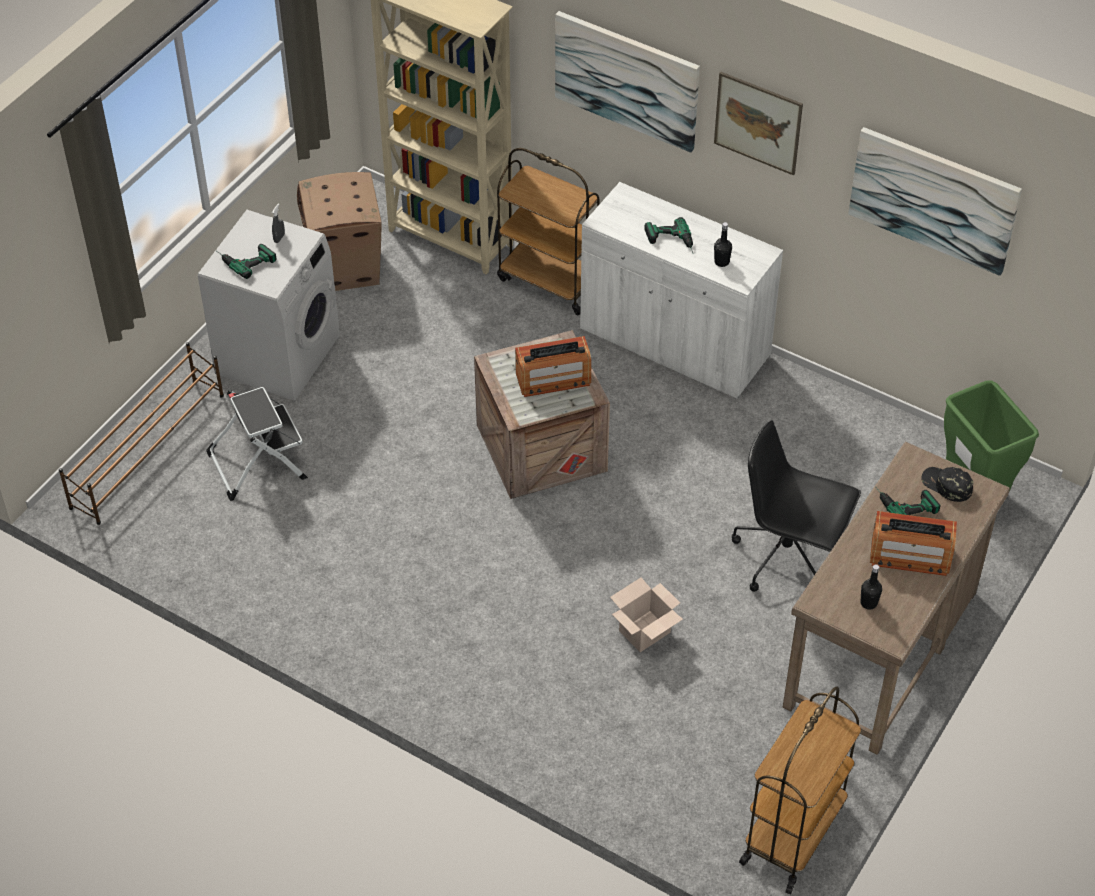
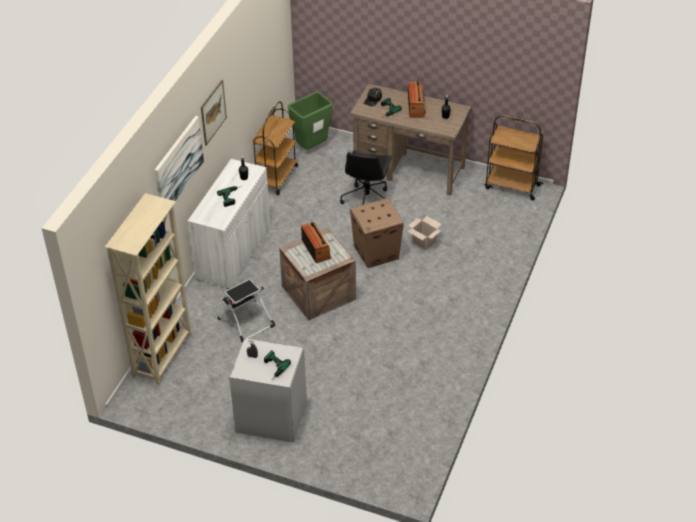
camera: 100 degrees left, 5 degrees down
(149, 450) = (360, 459): brown shoe rack -> none
(258, 461) = (356, 407): step ladder -> step ladder (246, 320)
(345, 268) = (195, 399): cardboard box -> cardboard box (377, 252)
(549, 282) = (194, 307): brown cart -> brown cart (276, 178)
(933, 199) = (255, 60): picture -> none

